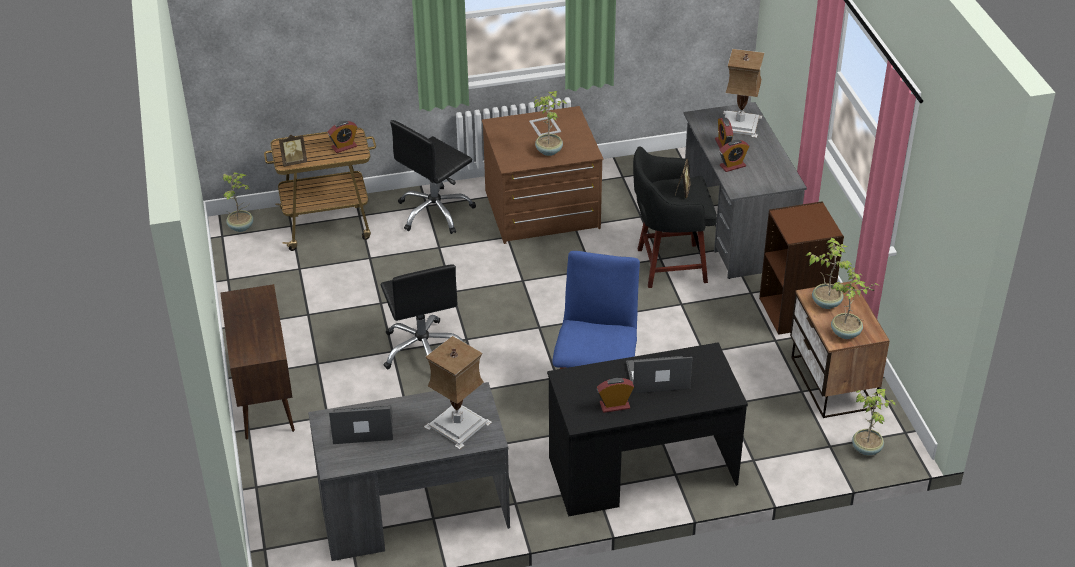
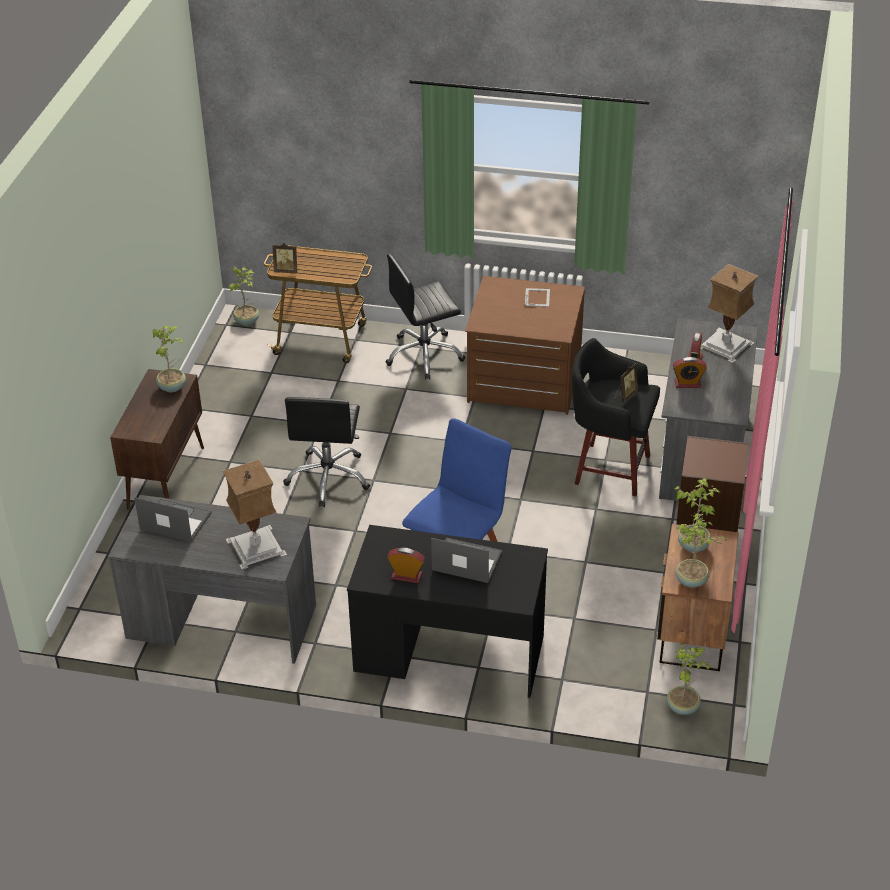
camera: 25 degrees right, 0 degrees up
(344, 147) = (340, 268): alarm clock -> none
(549, 150) = (524, 321): potted plant -> potted plant (172, 387)

